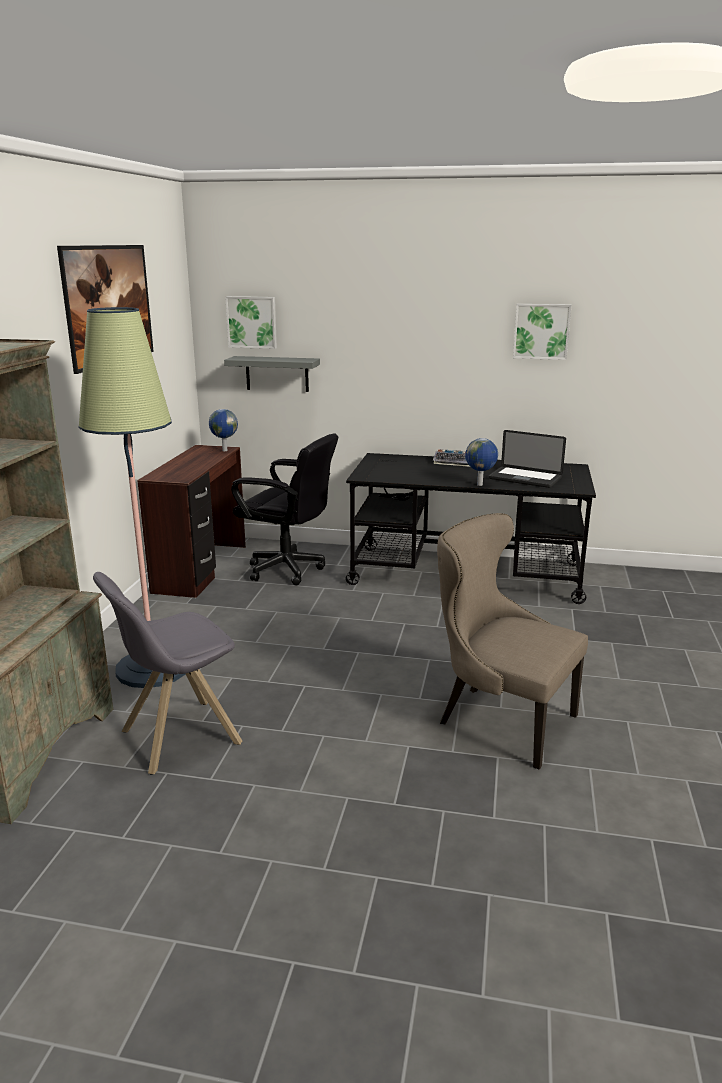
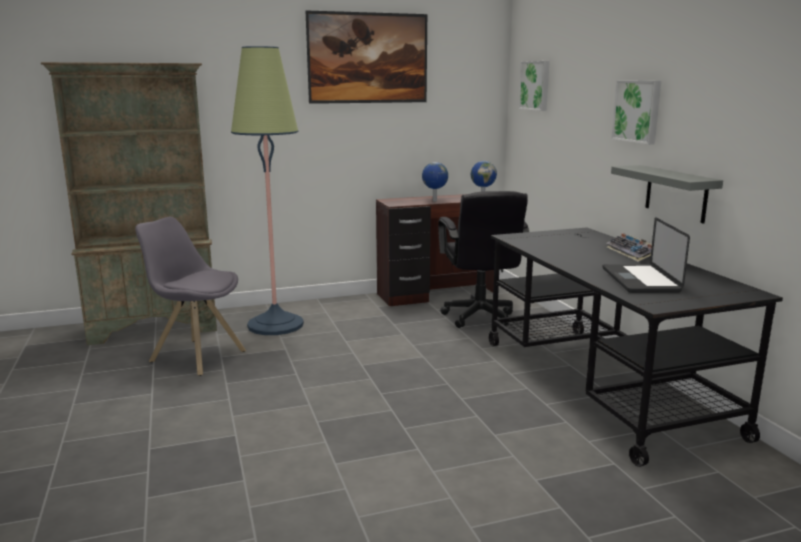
camera: 60 degrees right, 5 degrees down
(277, 374) = (544, 136): grey shelf -> grey shelf (676, 193)
(480, 485) = (573, 269): globe -> globe (434, 201)
(501, 720) = (309, 468): beige chair -> none
(541, 331) = (749, 95): picture -> picture (638, 111)

